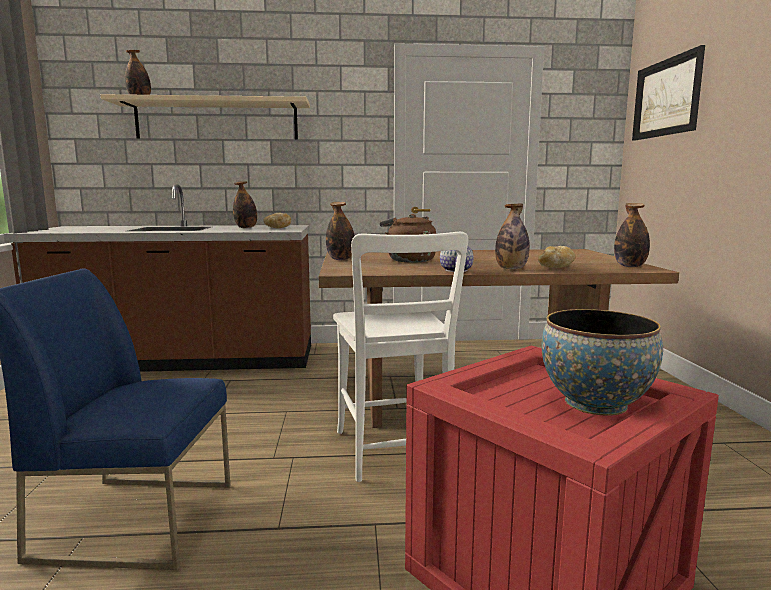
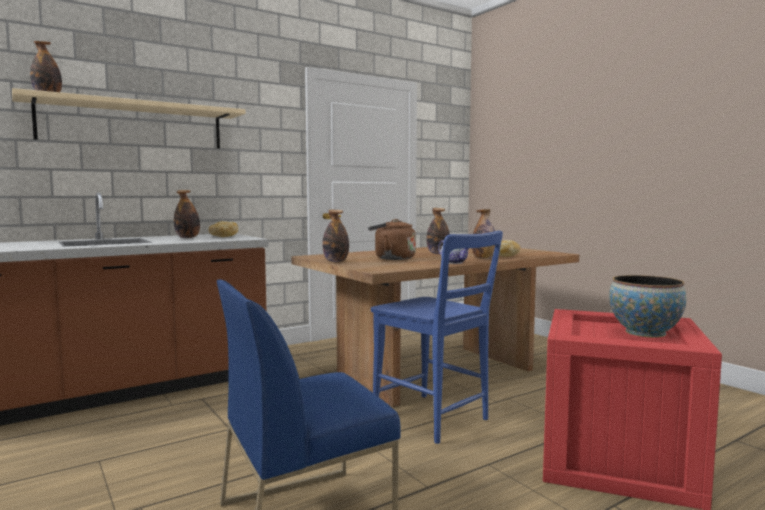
camera: 30 degrees left, 5 degrees down
(393, 453) = (434, 419): white chair -> blue chair
(630, 266) = (544, 252): bottle -> bottle (438, 253)
(666, 98) = (510, 131): picture -> none

